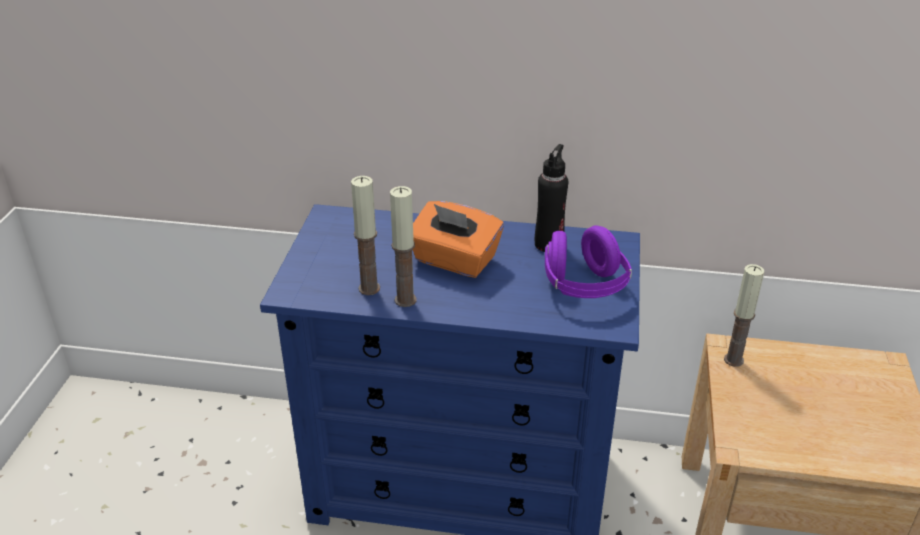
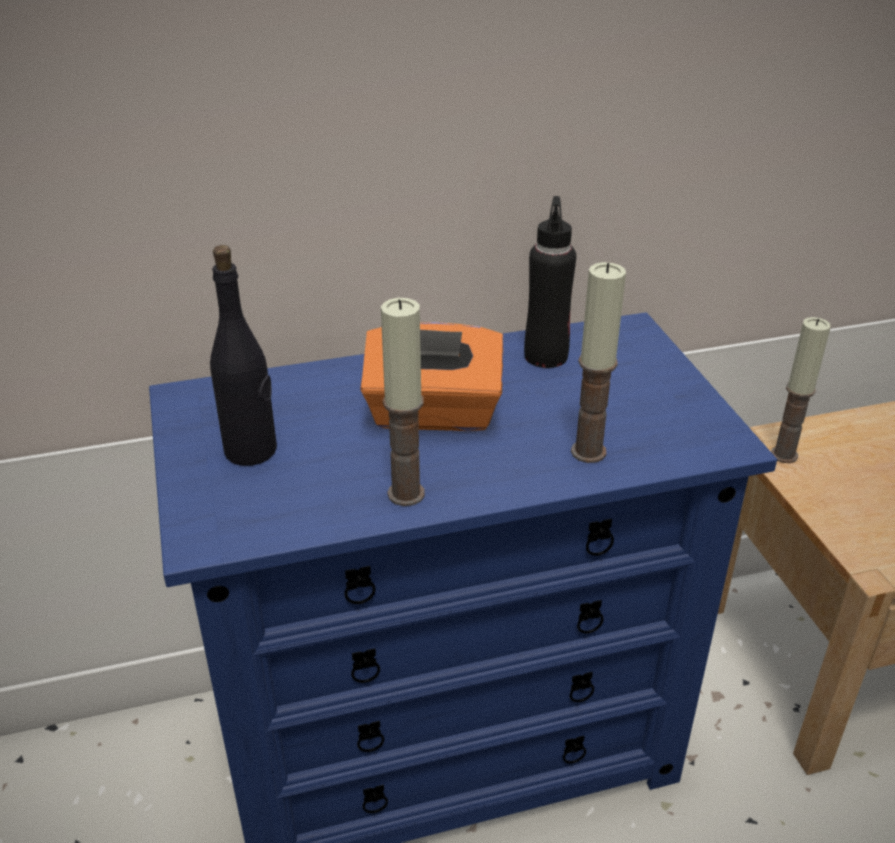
camera: 25 degrees left, 0 degrees up
(342, 254) = (251, 451): none -> black bottle
(369, 288) = (334, 492): candle -> candle (588, 452)
(583, 287) = (641, 401): purple headphones -> none

